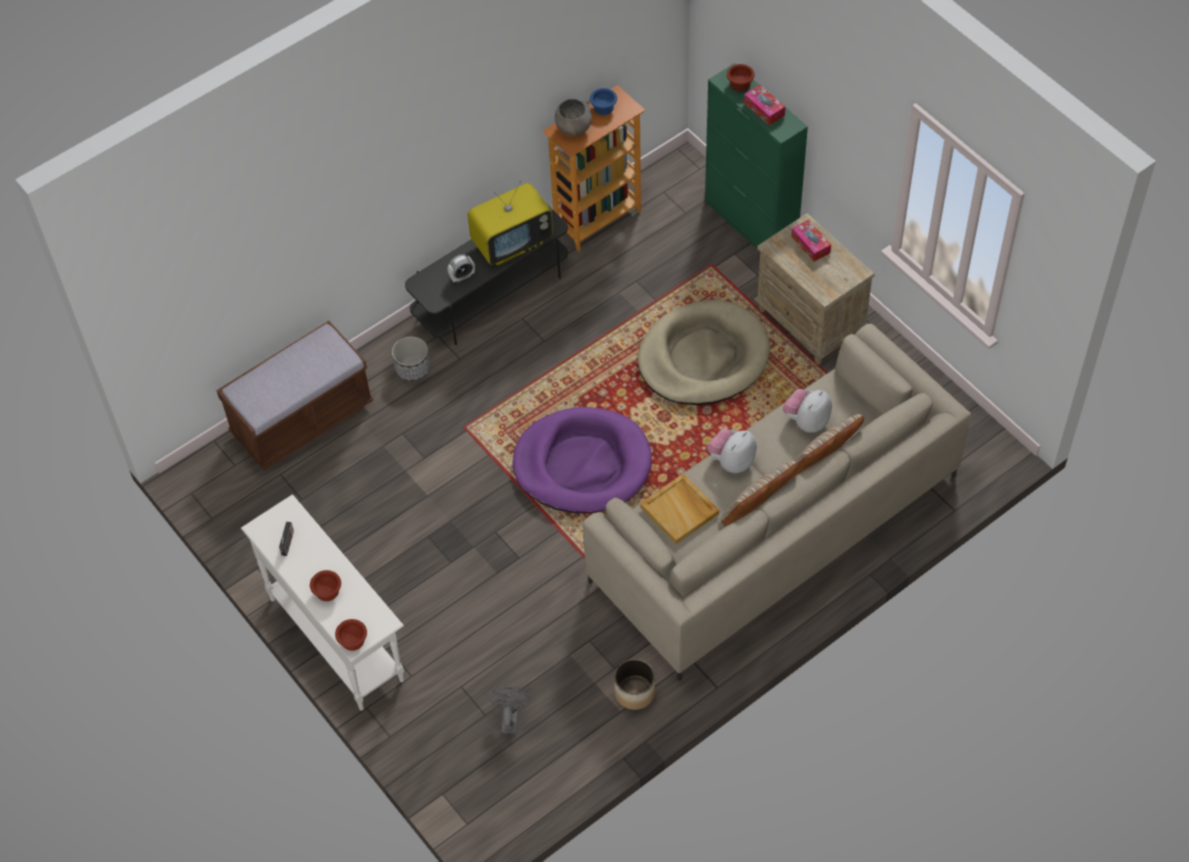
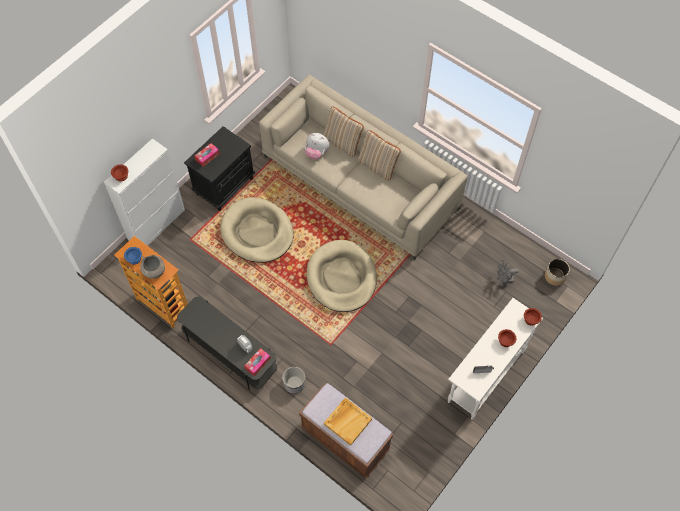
camera: 105 degrees left, 5 degrees up
(512, 243) = (214, 324): television -> none
(582, 464) = (341, 278): purple dog bed -> beige dog bed
(634, 693) = (471, 227): planter -> planter (555, 276)
(680, 510) = (386, 199): beige tray -> beige tray (347, 421)
(732, 461) = (349, 182): plush toy -> none
(751, 224) = (157, 224): green cabinet -> white cabinet
(764, 109) = (141, 161): tissue box -> tissue box (257, 363)
(810, 323) = (224, 185): beige nightstand -> black nightstand

